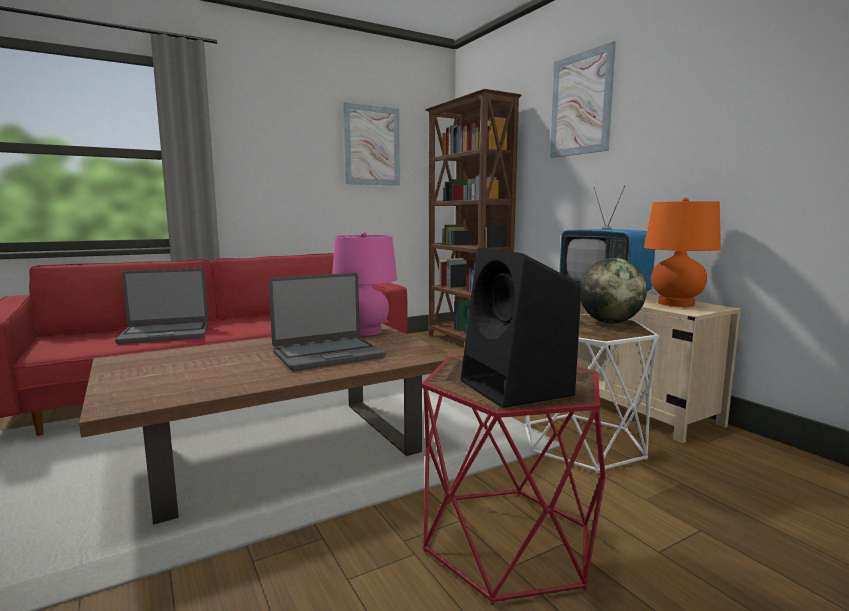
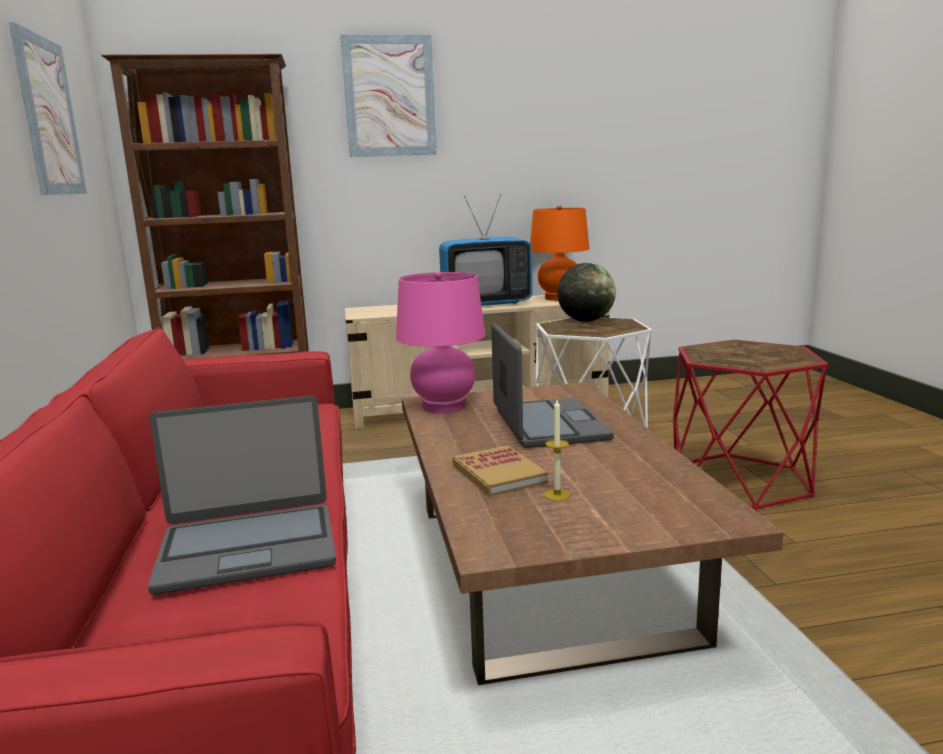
camera: 70 degrees left, 5 degrees up
(165, 334) = (248, 548): laptop -> laptop turned 75 degrees clockwise
(185, 365) = (557, 495): none -> candle
(227, 352) = (498, 474): none -> book
(518, 388) = (779, 355): black speaker -> none

